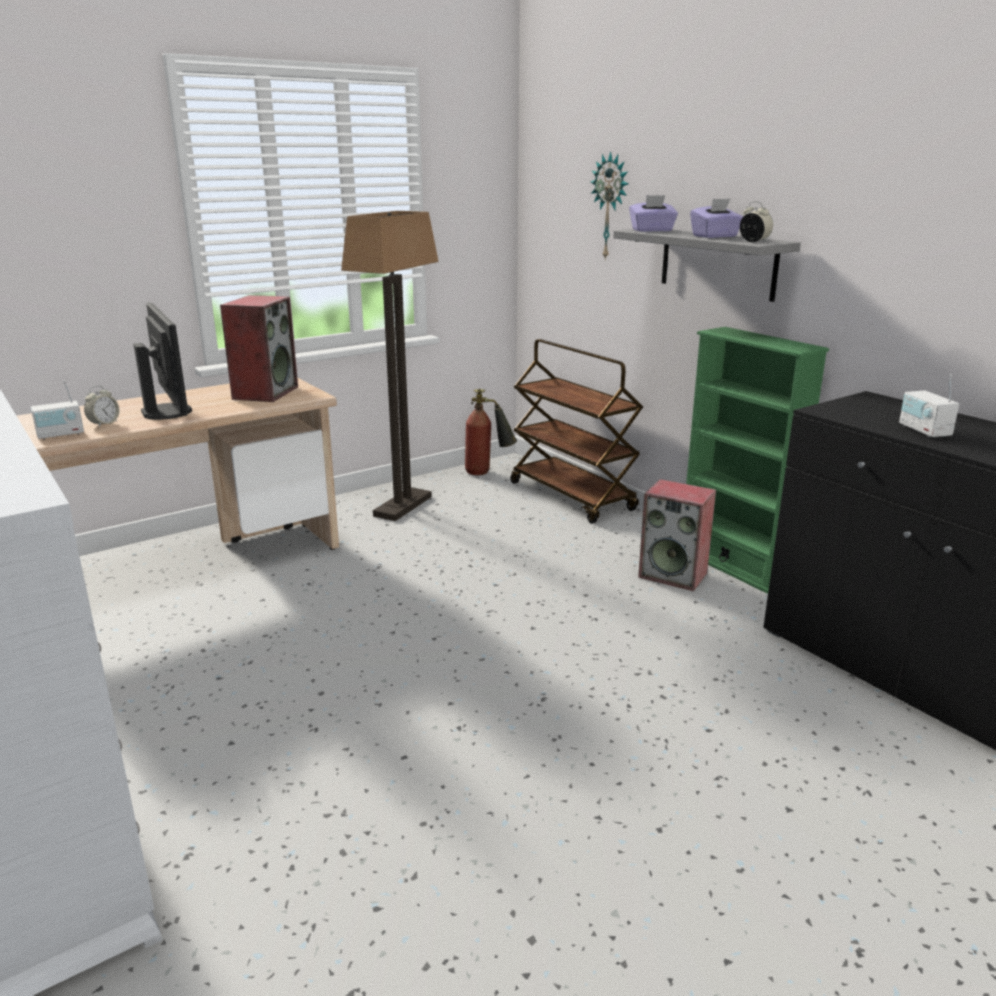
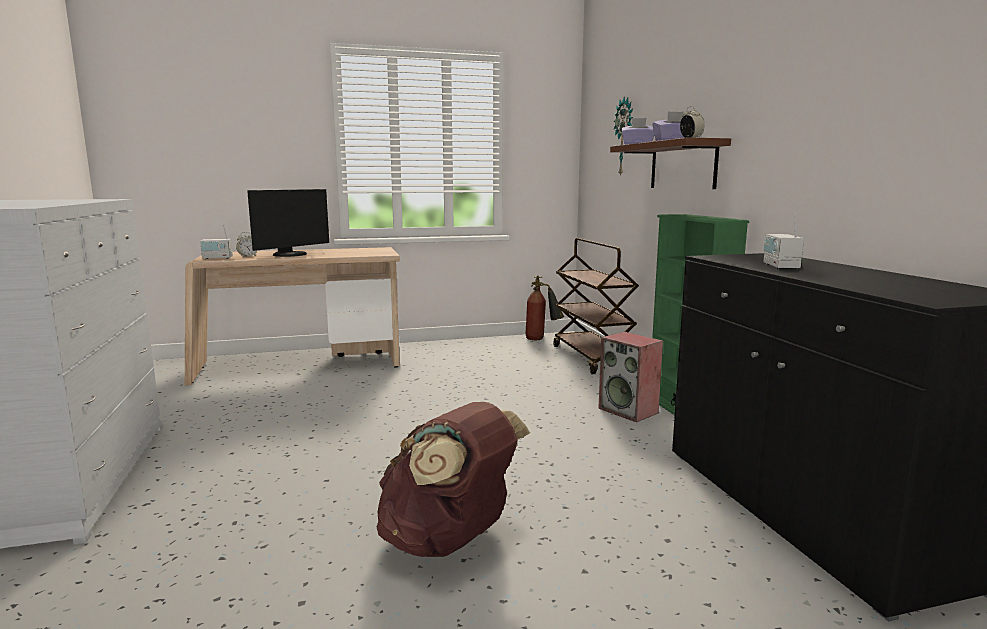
camera: 20 degrees right, 10 degrees down
(169, 412) = (291, 255): monitor -> monitor turned 45 degrees clockwise
(265, 392) = (360, 251): speaker -> none
(403, 506) = (464, 351): floor lamp -> none
(624, 808) = (449, 541): none -> brown backpack
(717, 263) = (682, 165): grey shelf -> brown shelf

